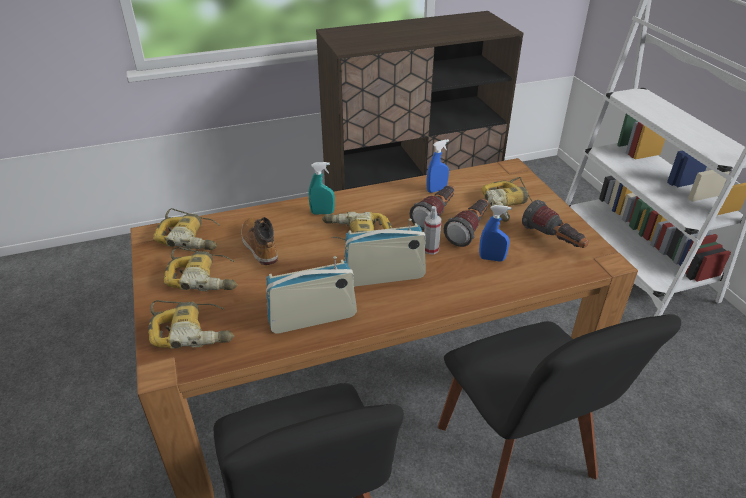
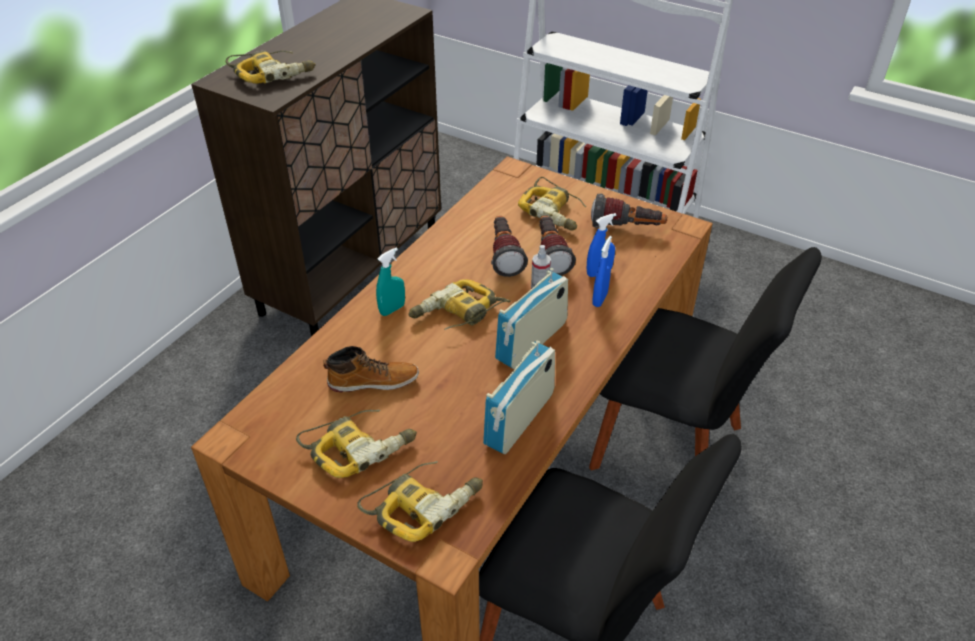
camera: 40 degrees left, 5 degrees up
(191, 237) = (284, 414): power drill -> power drill (272, 73)
(259, 246) = (373, 381): boot -> boot turned 150 degrees clockwise
(436, 190) = (473, 227): blue spray bottle -> blue spray bottle (600, 299)

